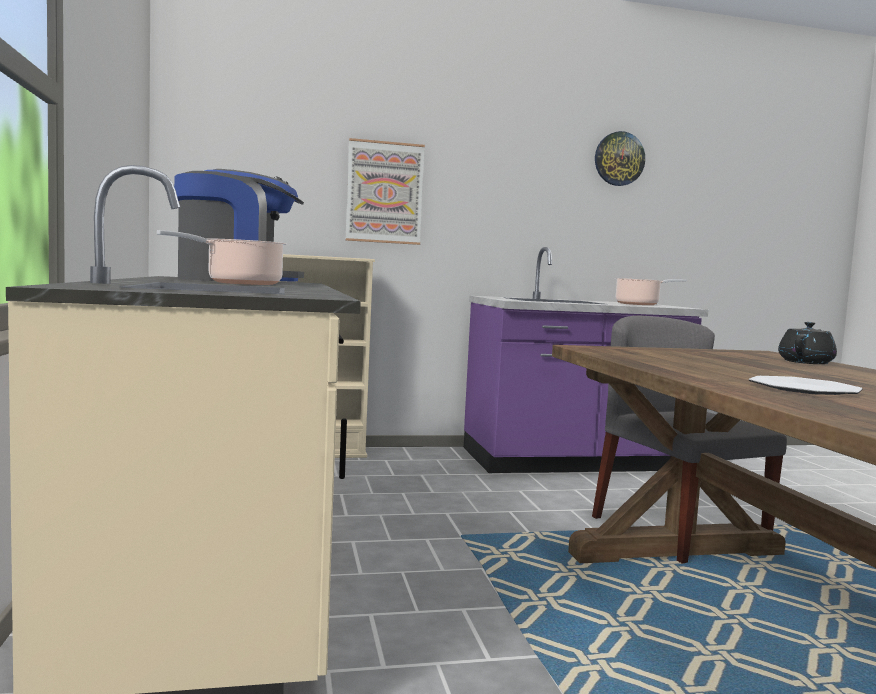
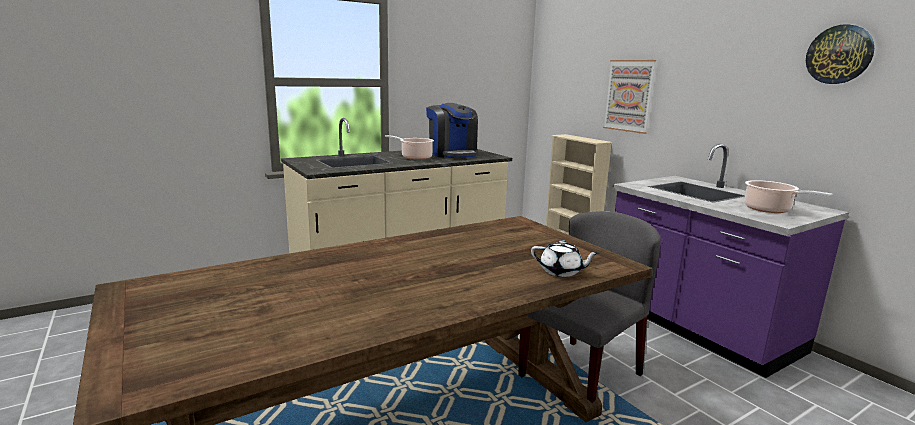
camera: 70 degrees right, 10 degrees up
(803, 389) = (389, 258): plate -> none
(806, 362) = (561, 272): black teapot -> white teapot

